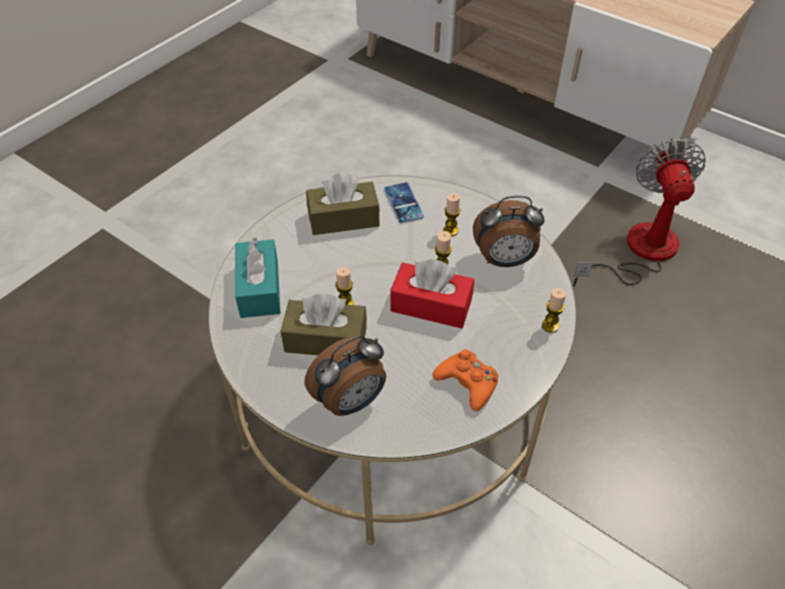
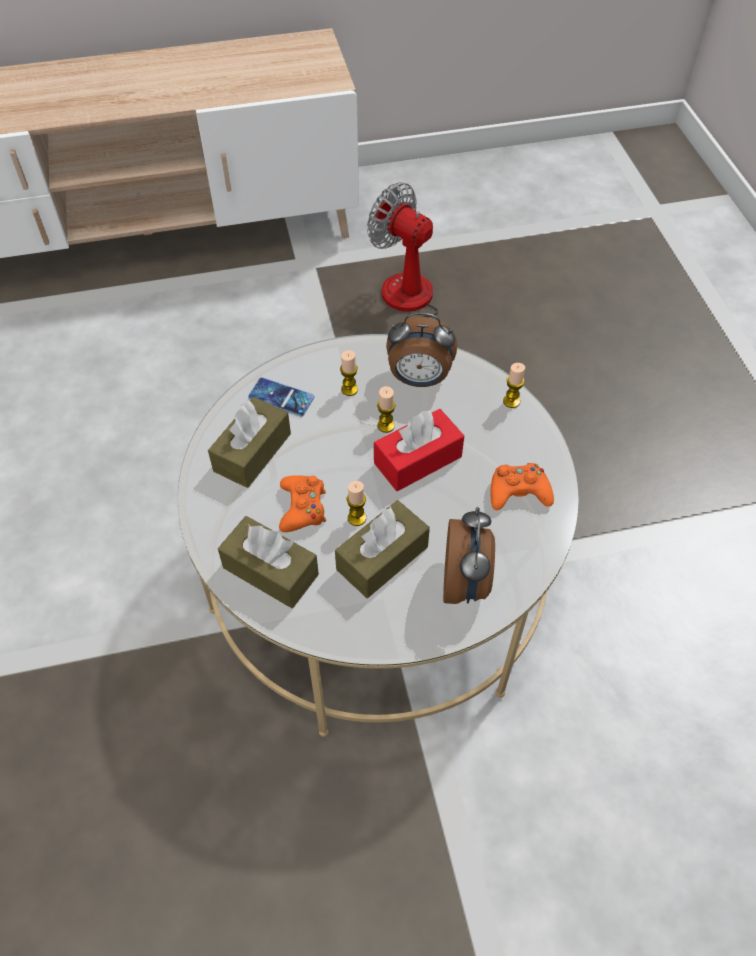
camera: 50 degrees left, 5 degrees up
(259, 288) = (270, 571): turquoise tissue box -> brown tissue box
(325, 272) = (303, 508): none -> orange game controller
(504, 260) = (419, 380): alarm clock -> alarm clock turned 60 degrees clockwise

